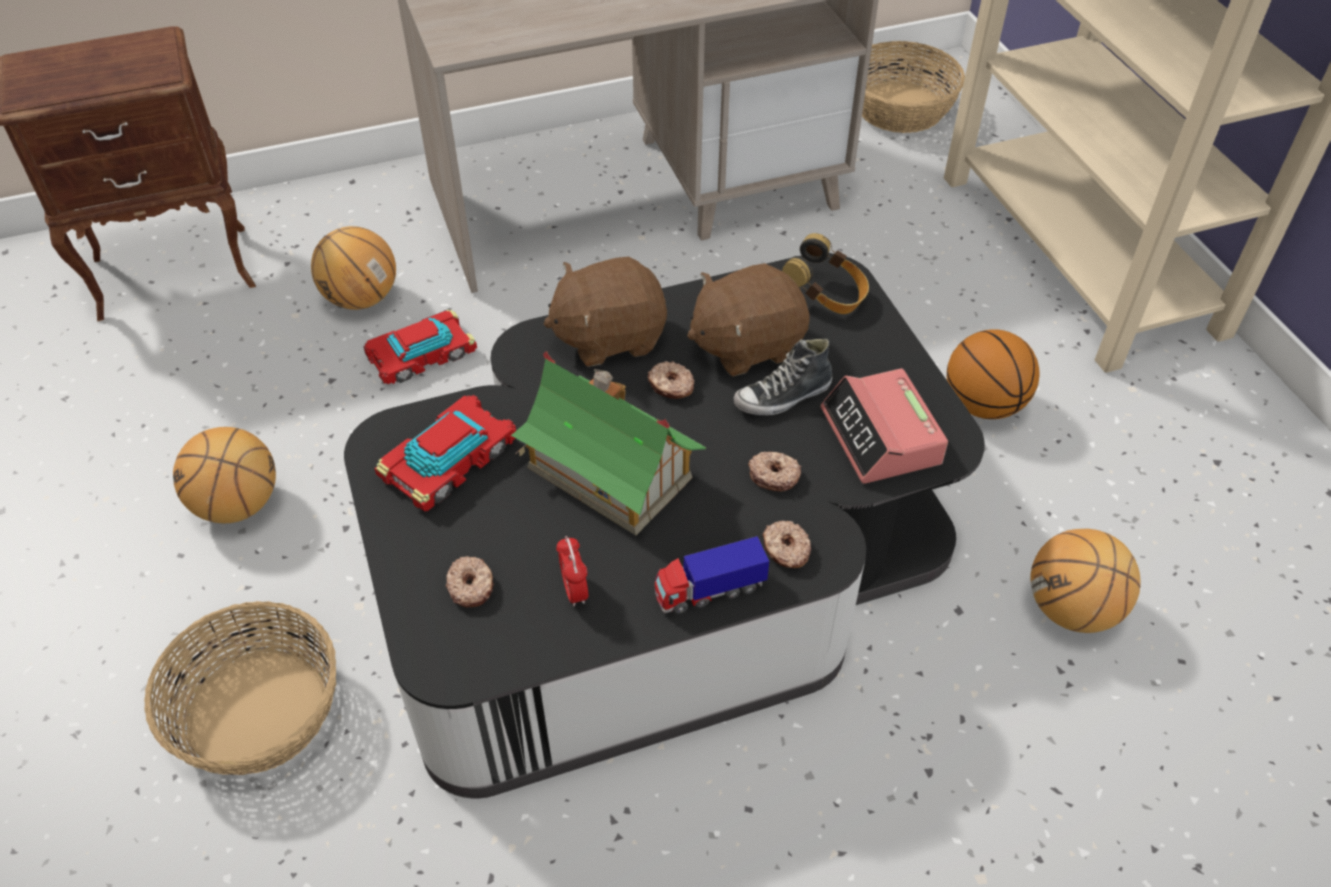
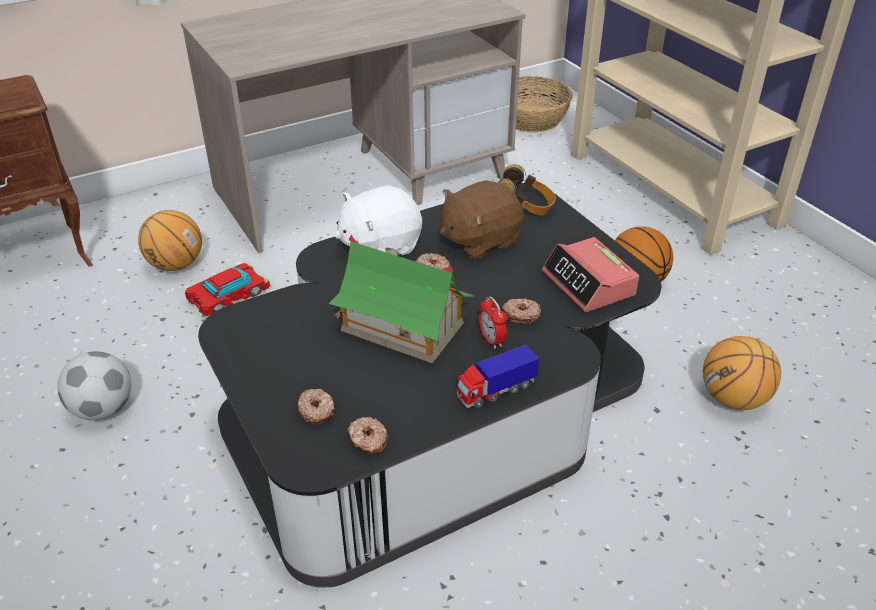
camera: 10 degrees left, 10 degrees down
(238, 505) = (103, 409): basketball -> football
(256, 712) = (143, 551): basket -> none
(450, 461) = (282, 333): toy car -> none
(574, 590) = (396, 403): alarm clock -> alarm clock (491, 340)
(609, 337) = (380, 245): brown plush toy -> white plush toy
(783, 397) = (513, 268): shoe -> none
(785, 550) = (543, 359): donut -> donut (368, 440)

